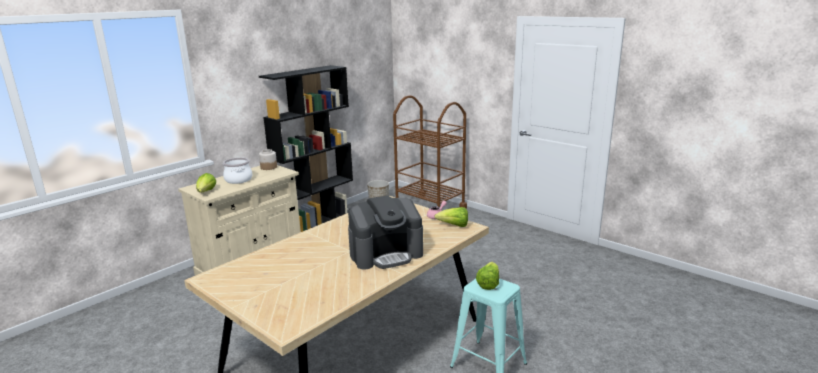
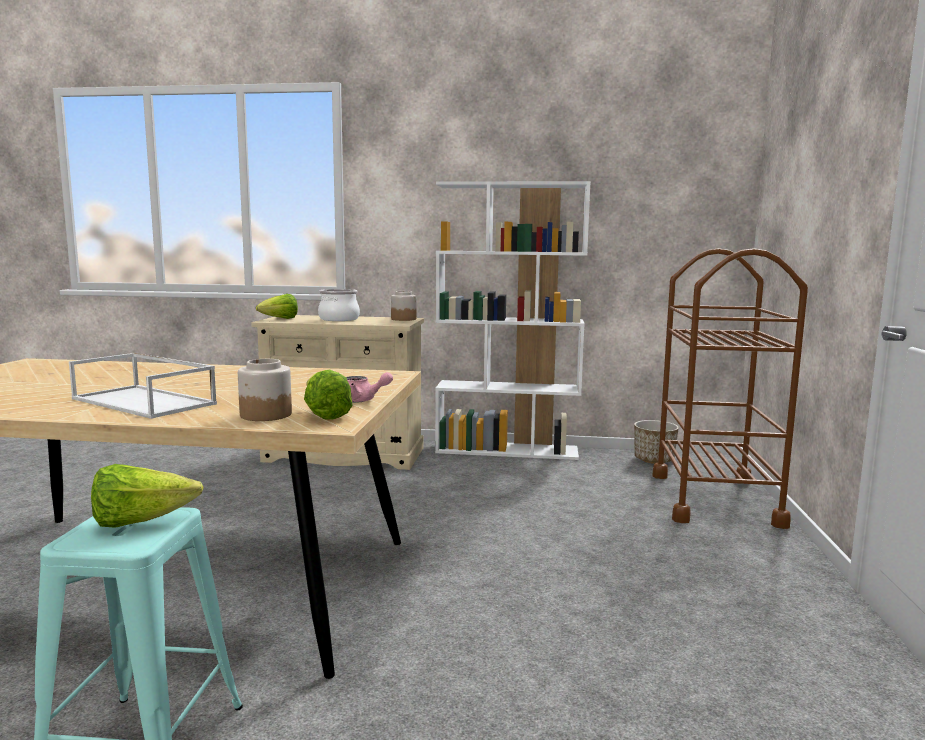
camera: 55 degrees right, 10 degrees down
(317, 223) = (508, 450): black bookcase -> white bookcase
(386, 254) = (146, 401): coffee machine -> white tray
(442, 235) = (265, 415): none -> jar

